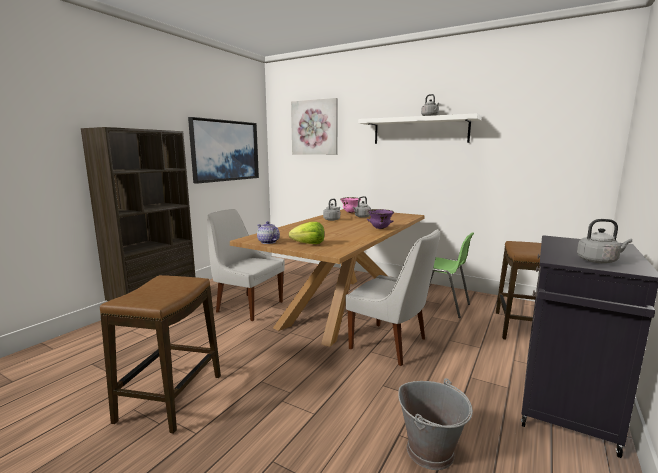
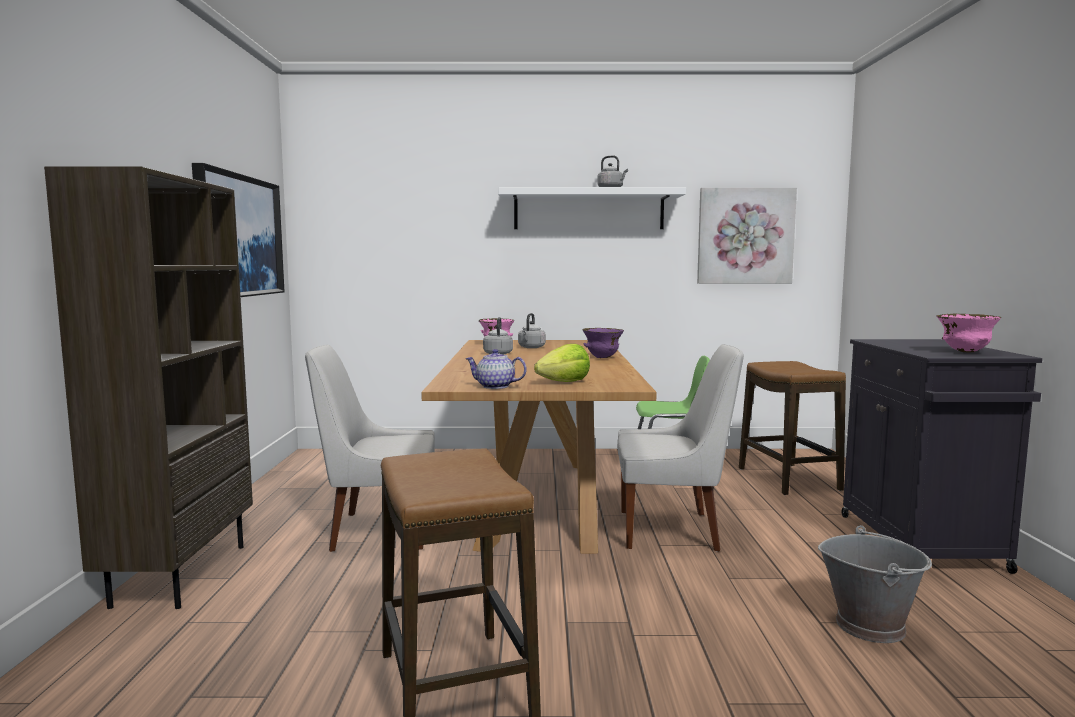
camera: 30 degrees left, 5 degrees down
(315, 127) = (396, 199): picture -> picture (745, 236)
(599, 261) = (965, 352): grey kettle -> pink bowl

